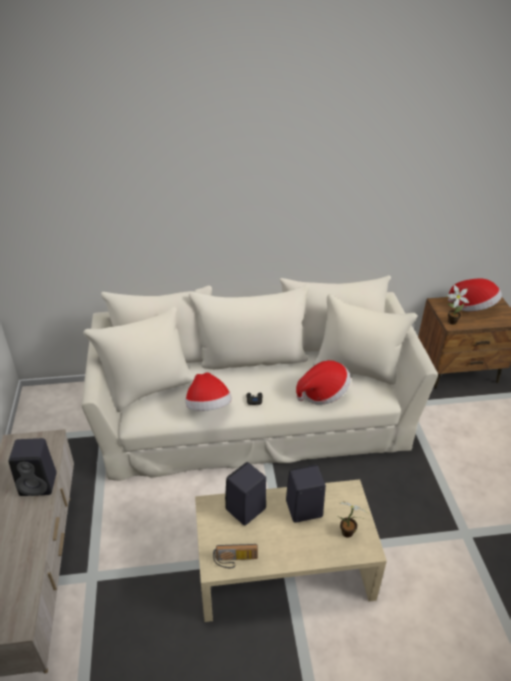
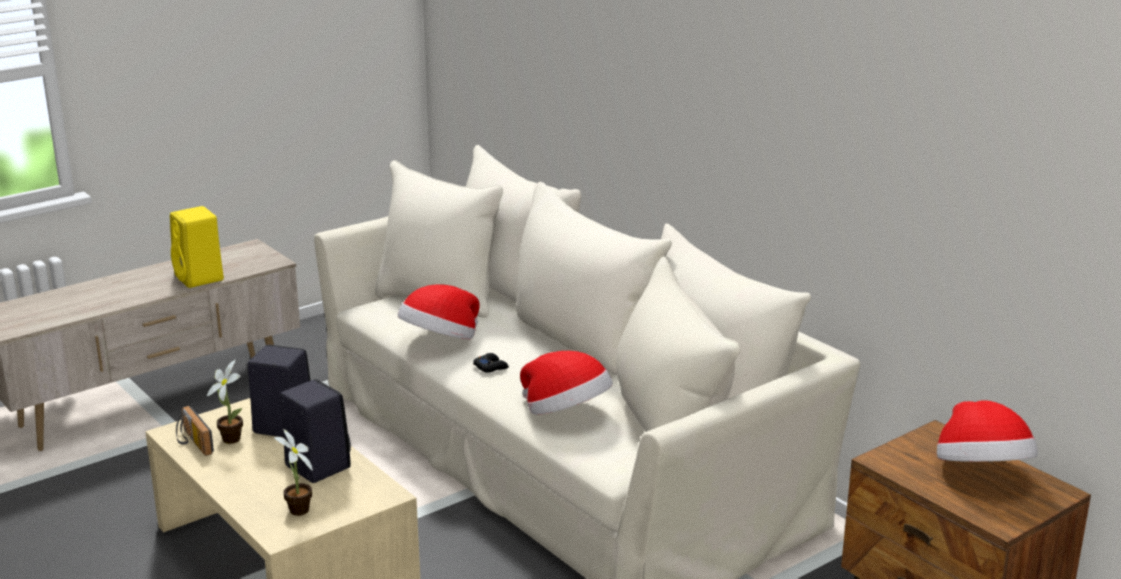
camera: 60 degrees right, 15 degrees down
(40, 484) = (200, 278): black speaker -> yellow speaker
(450, 321) = (890, 456): potted plant -> potted plant (231, 437)

